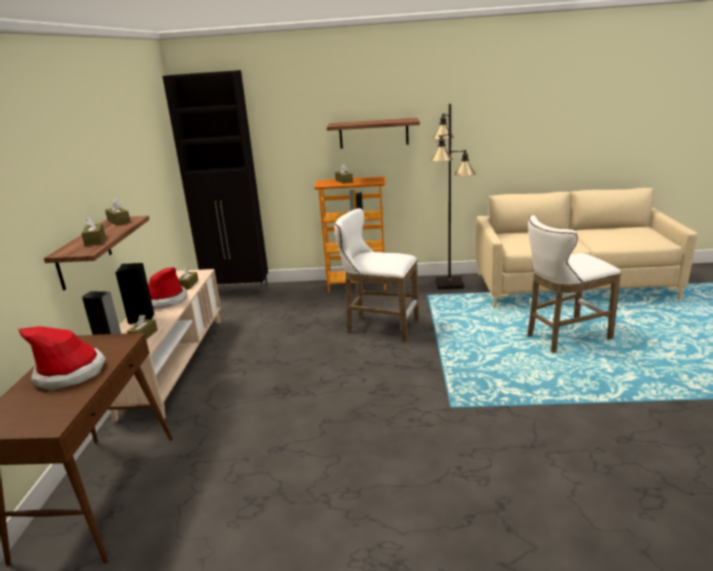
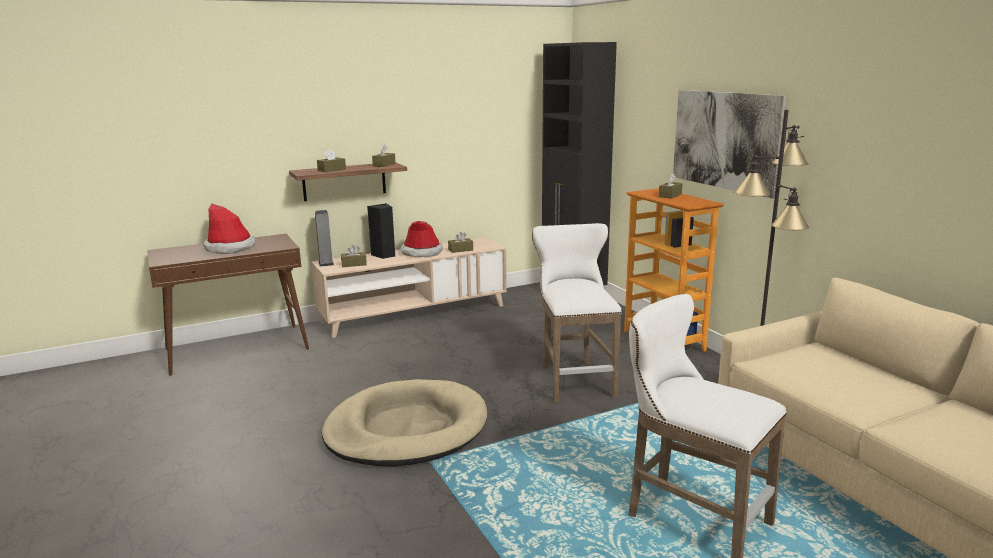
camera: 60 degrees right, 5 degrees down
(373, 133) = (725, 140): shelf -> picture
(394, 409) = (406, 429): none -> beige dog bed

